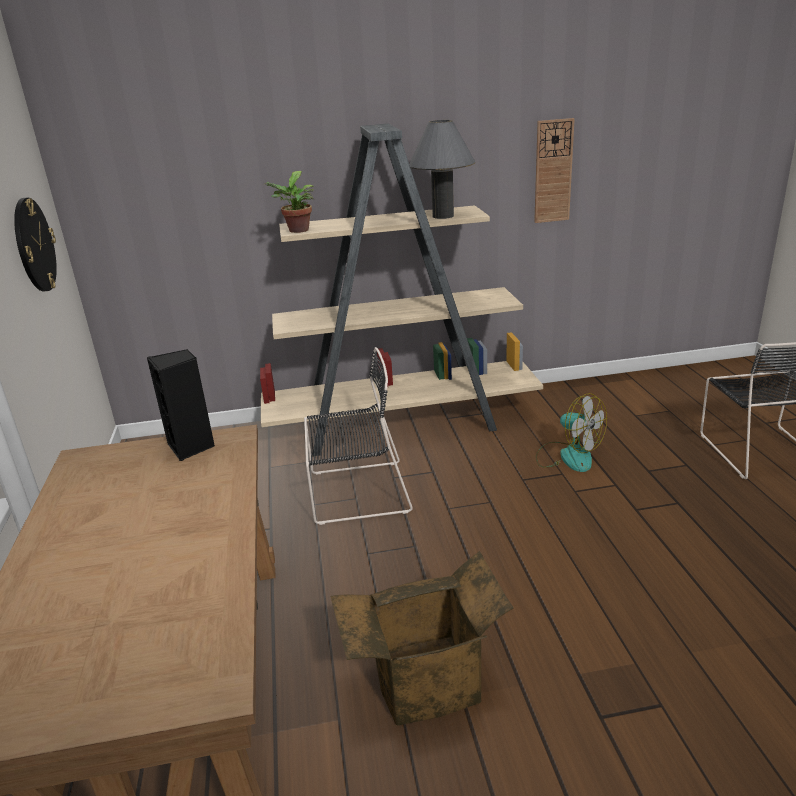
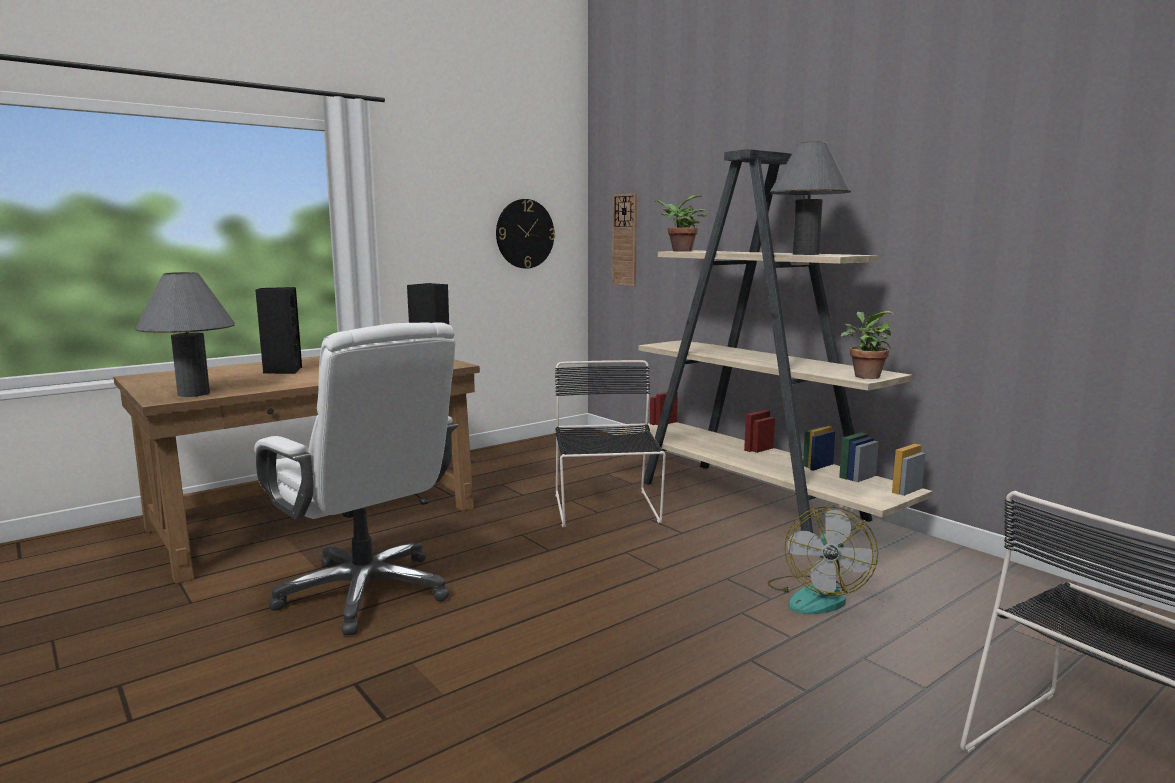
camera: 60 degrees right, 15 degrees down
(111, 565) = (282, 371): none -> black speaker
(201, 657) = (193, 393): none -> grey table lamp
(355, 492) = (606, 510): black chair -> black chair turned 150 degrees counterclockwise
(425, 685) = (366, 592): cardboard box -> white office chair
(499, 299) = (864, 376): none -> potted plant
(553, 171) = (1020, 226): wall clock -> wall clock (625, 240)

